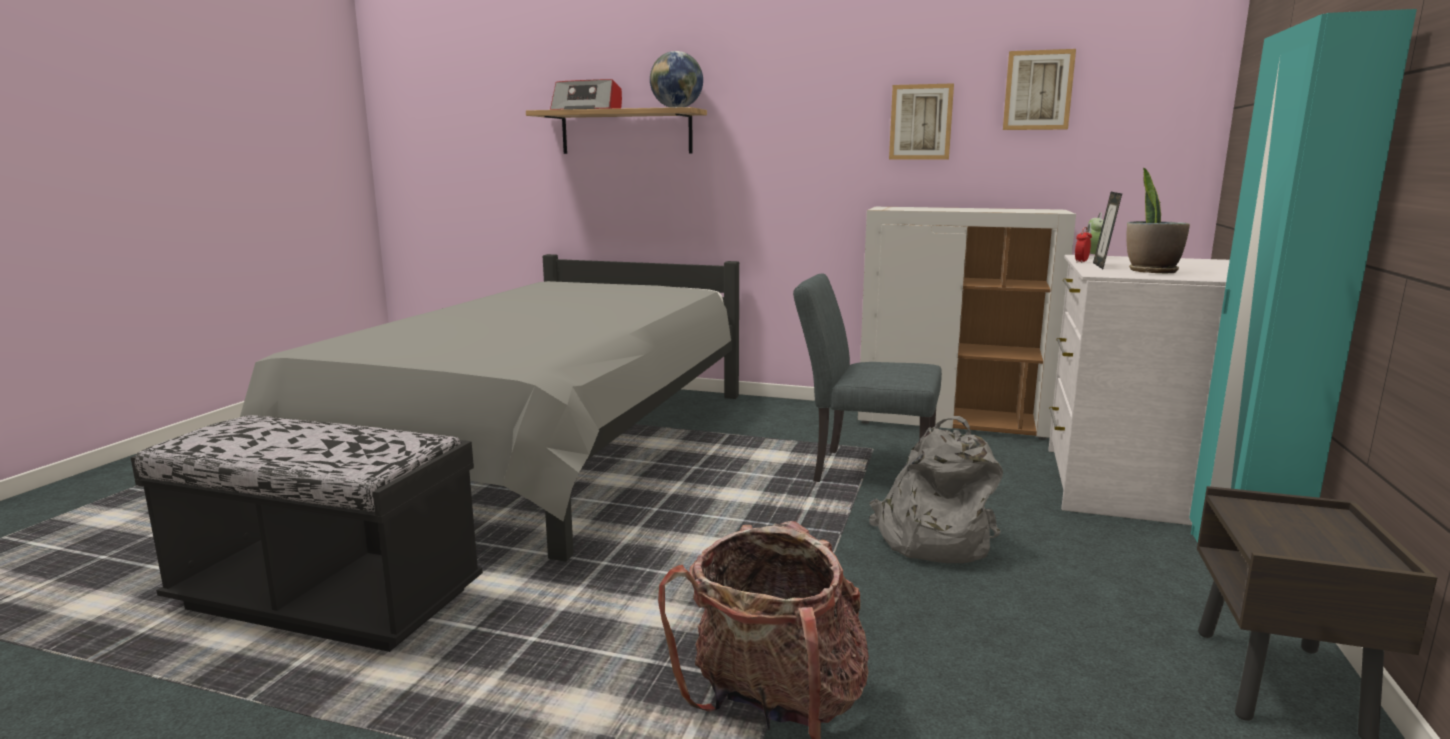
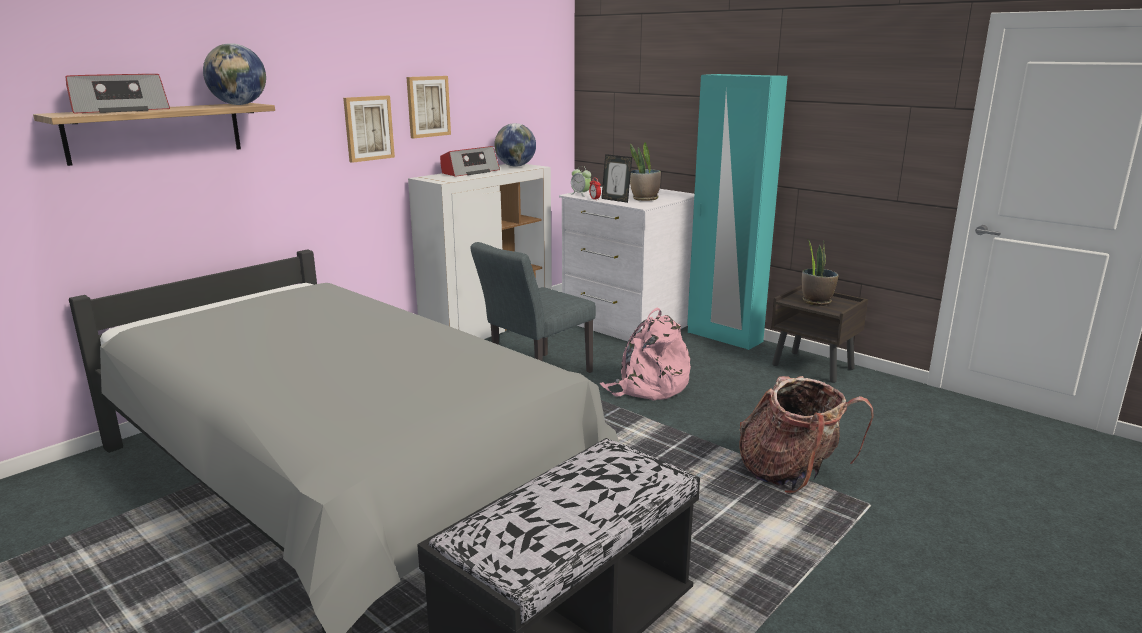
camera: 65 degrees left, 5 degrees up
(931, 540) = (648, 387): grey backpack -> pink backpack
(954, 208) = (469, 172): none -> radio
(1038, 90) = (491, 80): picture -> picture (368, 128)
(1038, 210) = (515, 166): none -> globe
(1294, 529) = (816, 301): none -> potted plant

